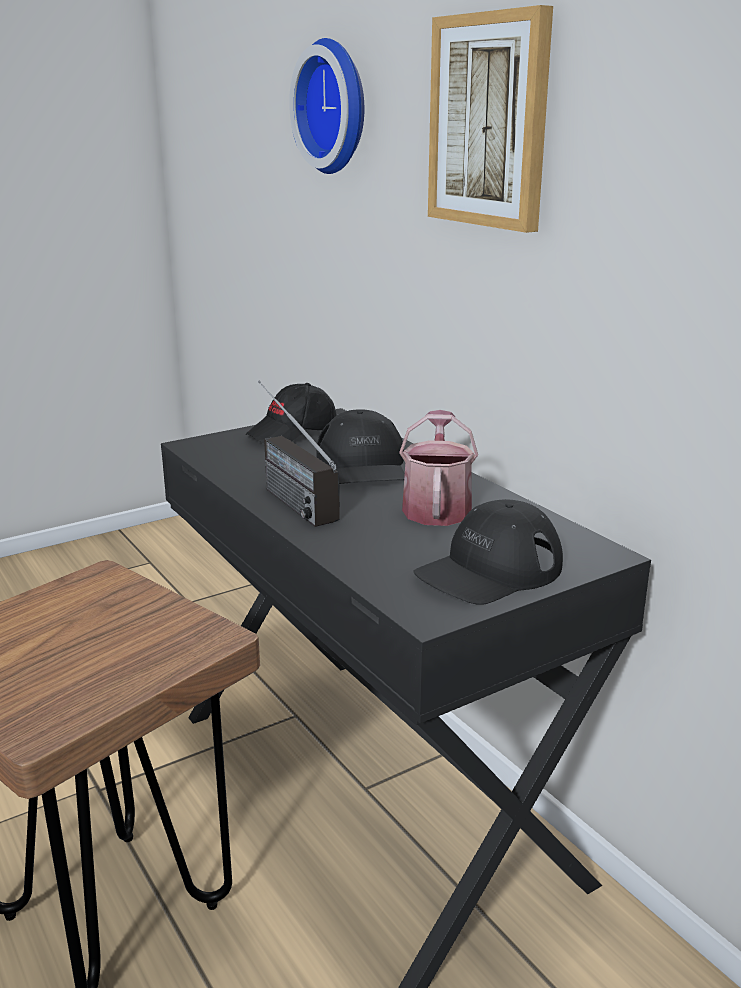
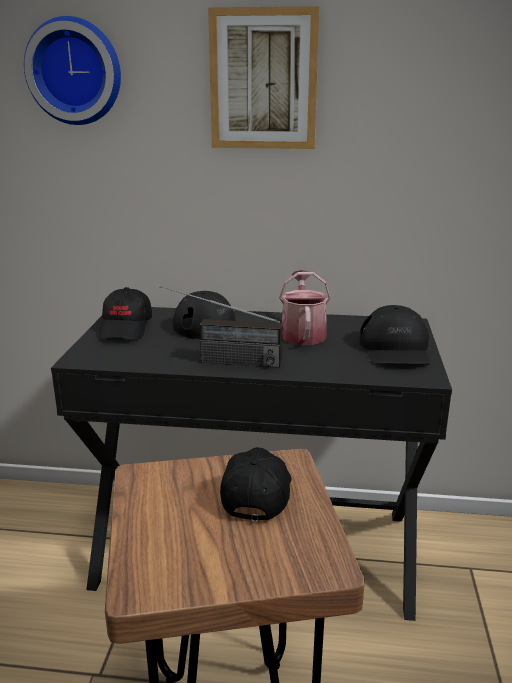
camera: 50 degrees left, 0 degrees up
(131, 642) = (256, 493): none -> black cap
(436, 506) = (303, 333): watering can -> watering can turned 45 degrees clockwise

